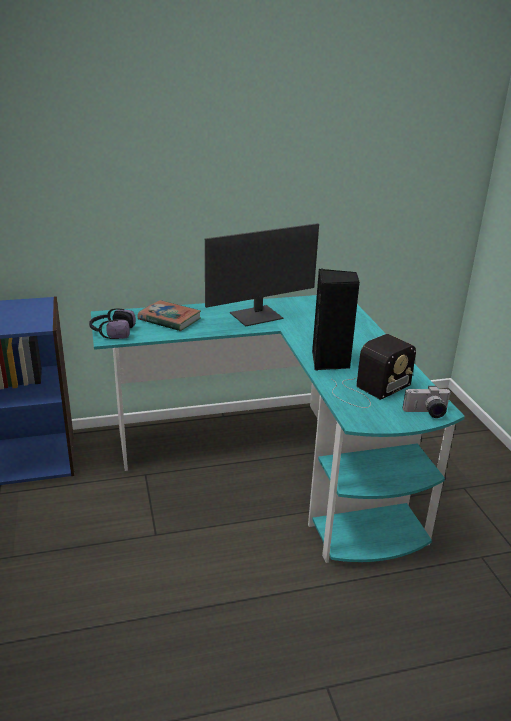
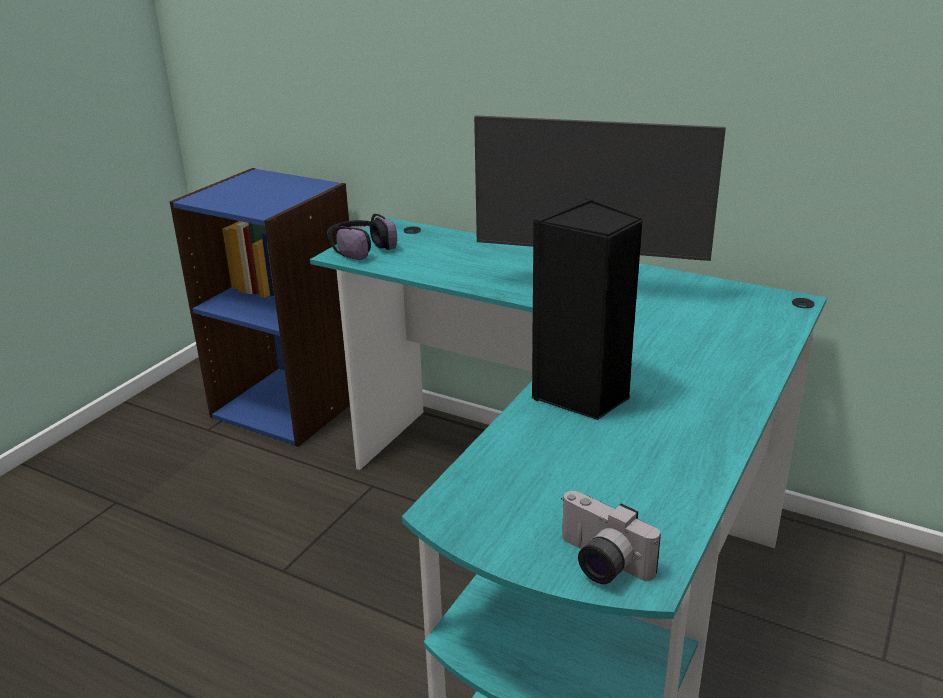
camera: 45 degrees right, 0 degrees up
(169, 319) = (457, 254): book -> none
(368, 390) = (565, 469): radio -> none

